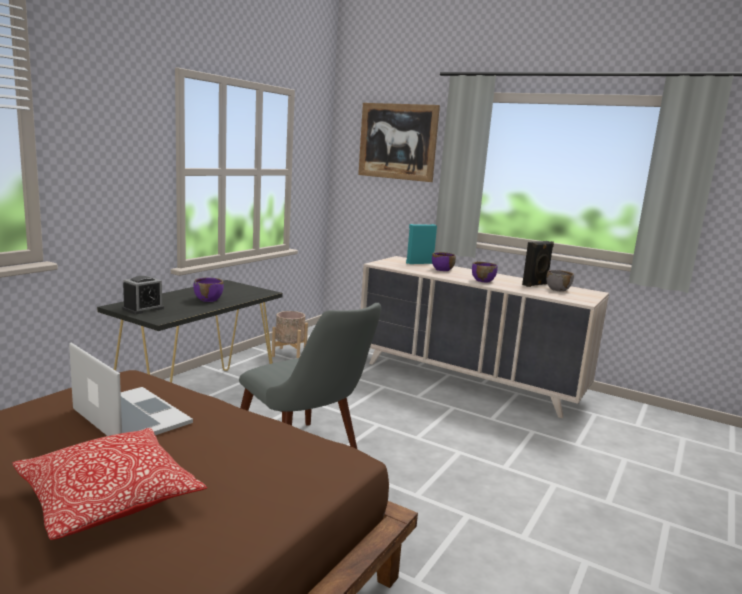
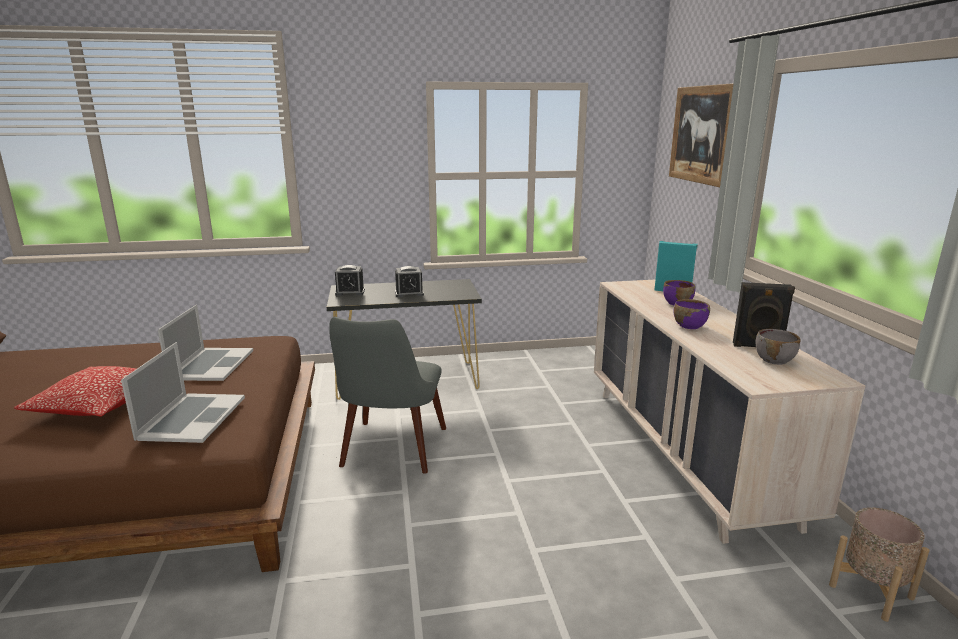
camera: 50 degrees right, 5 degrees up
(208, 299) = (409, 293): purple bowl -> alarm clock
(269, 457) = (192, 418): none -> laptop
(289, 353) = (544, 364): beige planter -> beige planter (870, 591)

